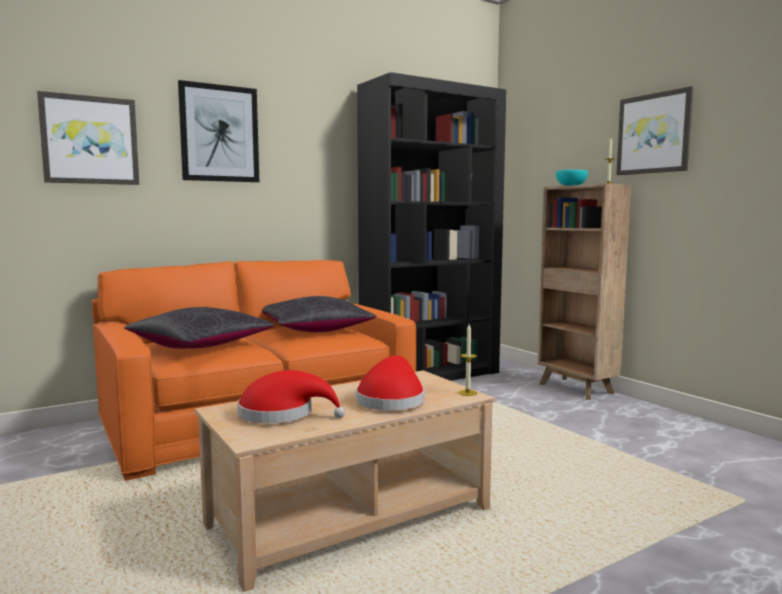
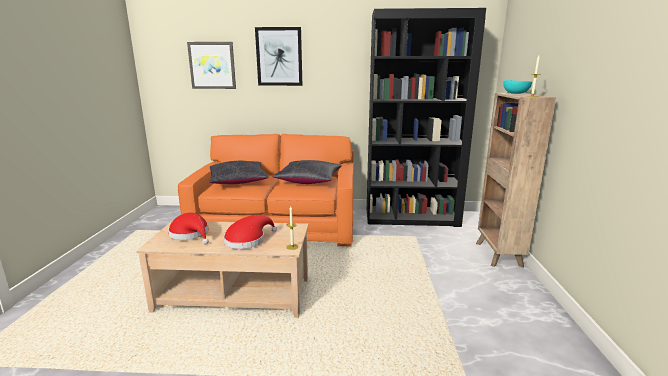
camera: 35 degrees right, 10 degrees up
(654, 133) = (579, 51): picture -> none

